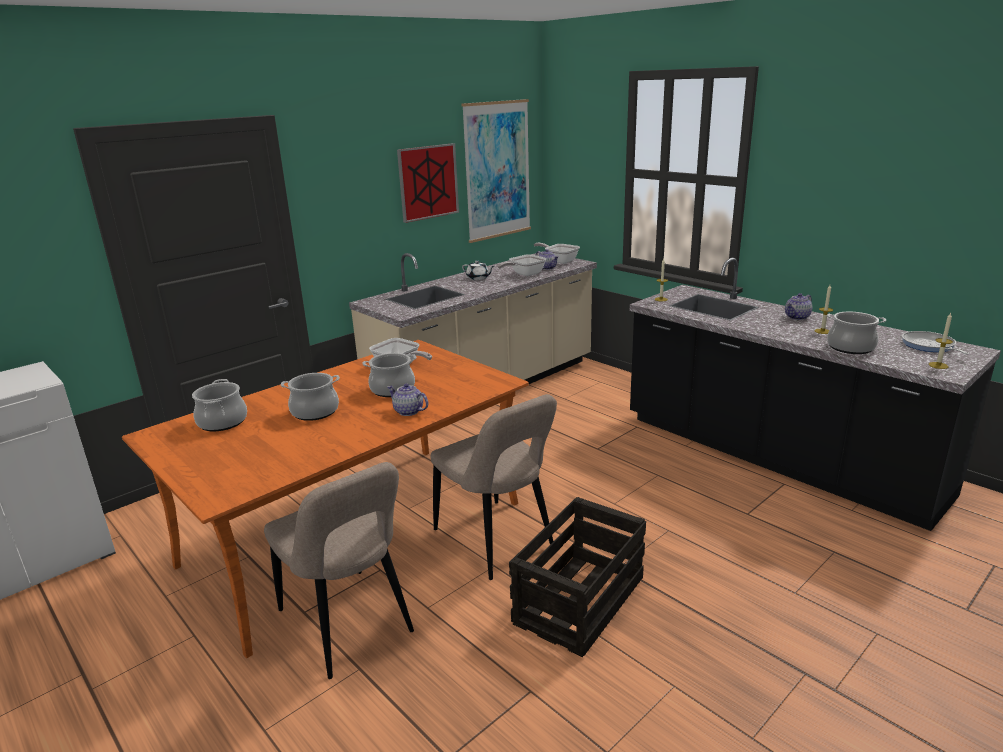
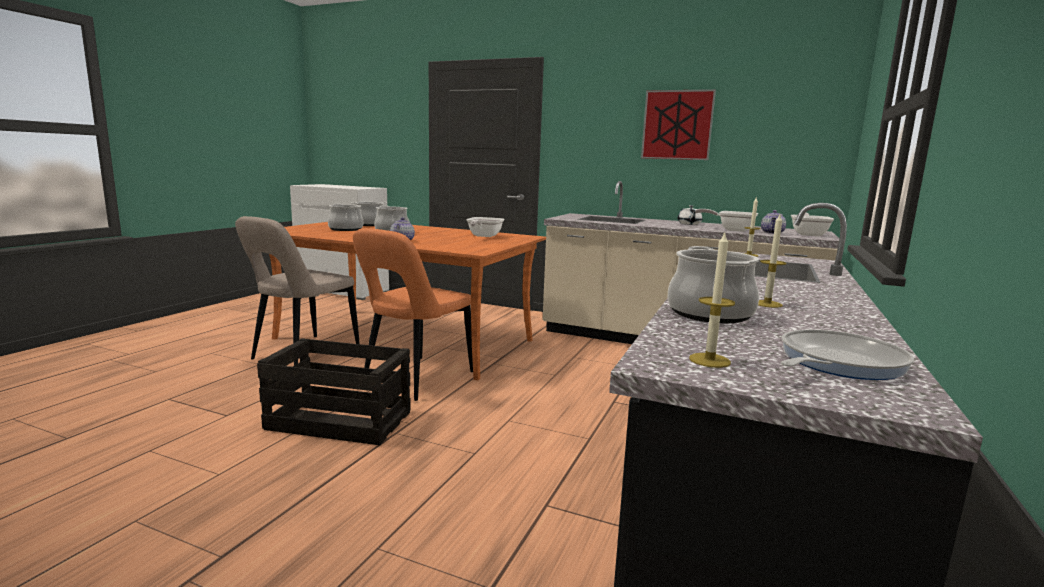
camera: 65 degrees right, 10 degrees down
(392, 389) = (439, 237): cooking pot -> cooking pot (346, 229)
(497, 170) = (776, 124): picture -> none
(497, 541) = (414, 380): beige chair -> orange chair
(797, 317) = (813, 295): teapot -> none

